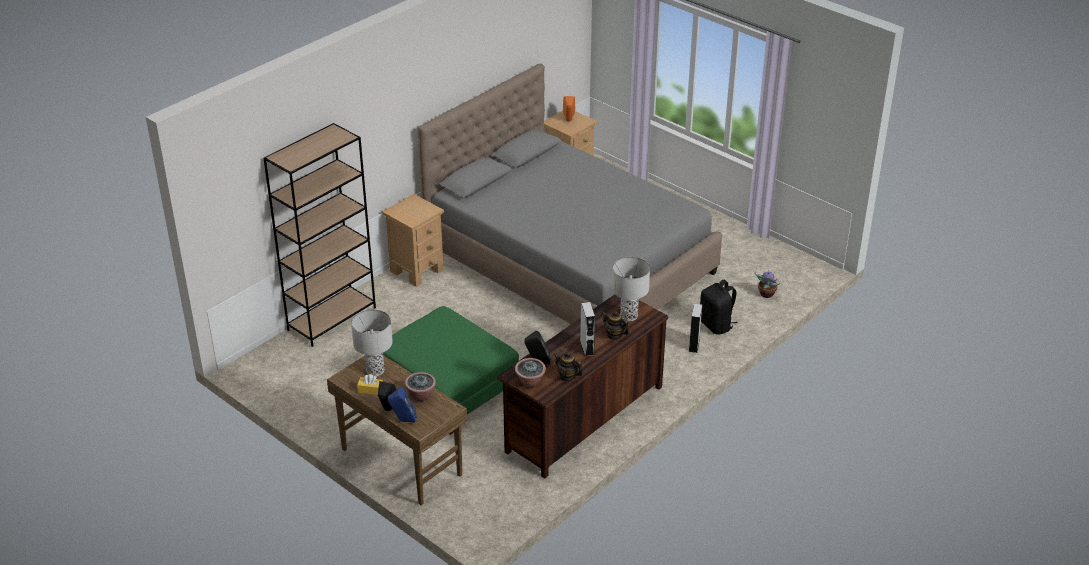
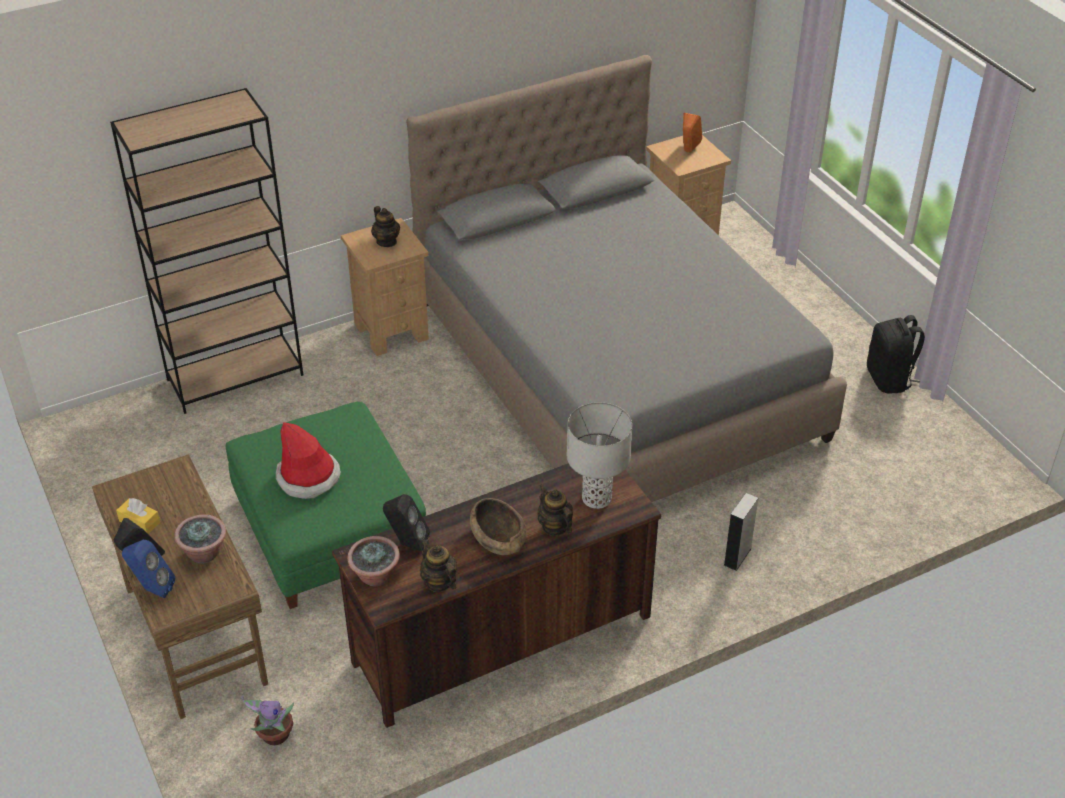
camera: 20 degrees right, 5 degrees up
(375, 370) = (167, 490): white table lamp -> none
(414, 209) = (386, 241): none -> teapot
(441, 351) = (308, 477): none -> hat
(587, 348) = (498, 538): grey speaker -> brown bowl
(716, 325) = (790, 531): black backpack -> black backpack (889, 379)
(766, 294) = (896, 497): potted plant -> potted plant (274, 736)

